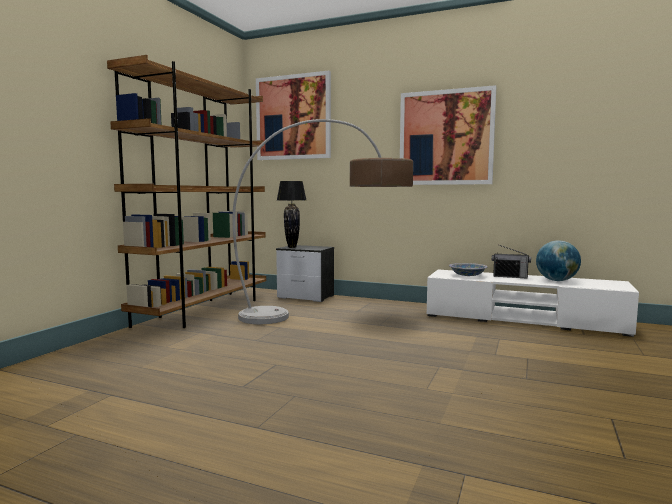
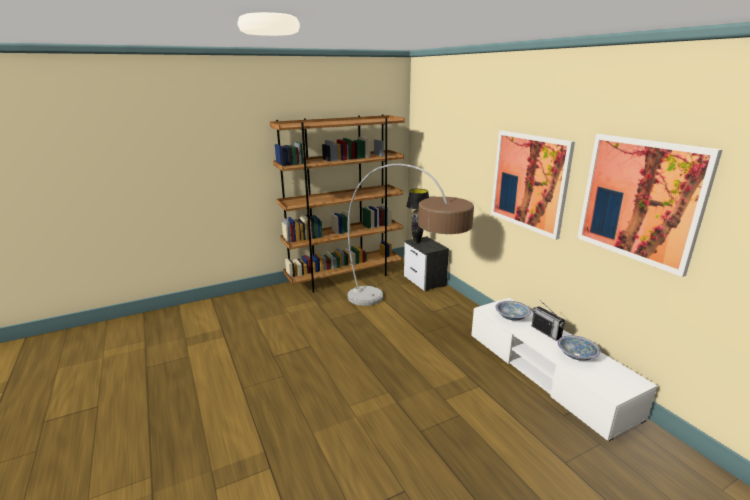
camera: 40 degrees right, 15 degrees up
(293, 117) = (434, 132): picture -> picture (640, 200)
(557, 280) = (576, 355): globe -> bowl

